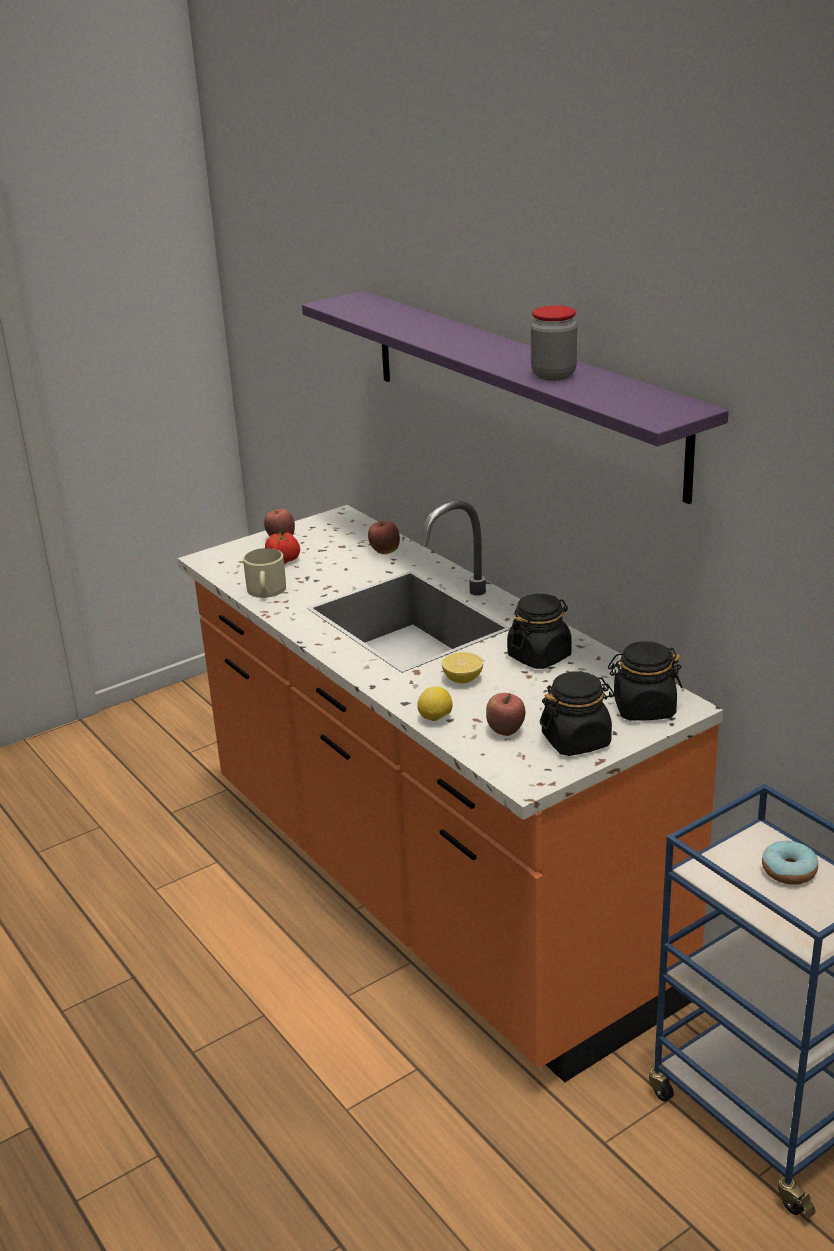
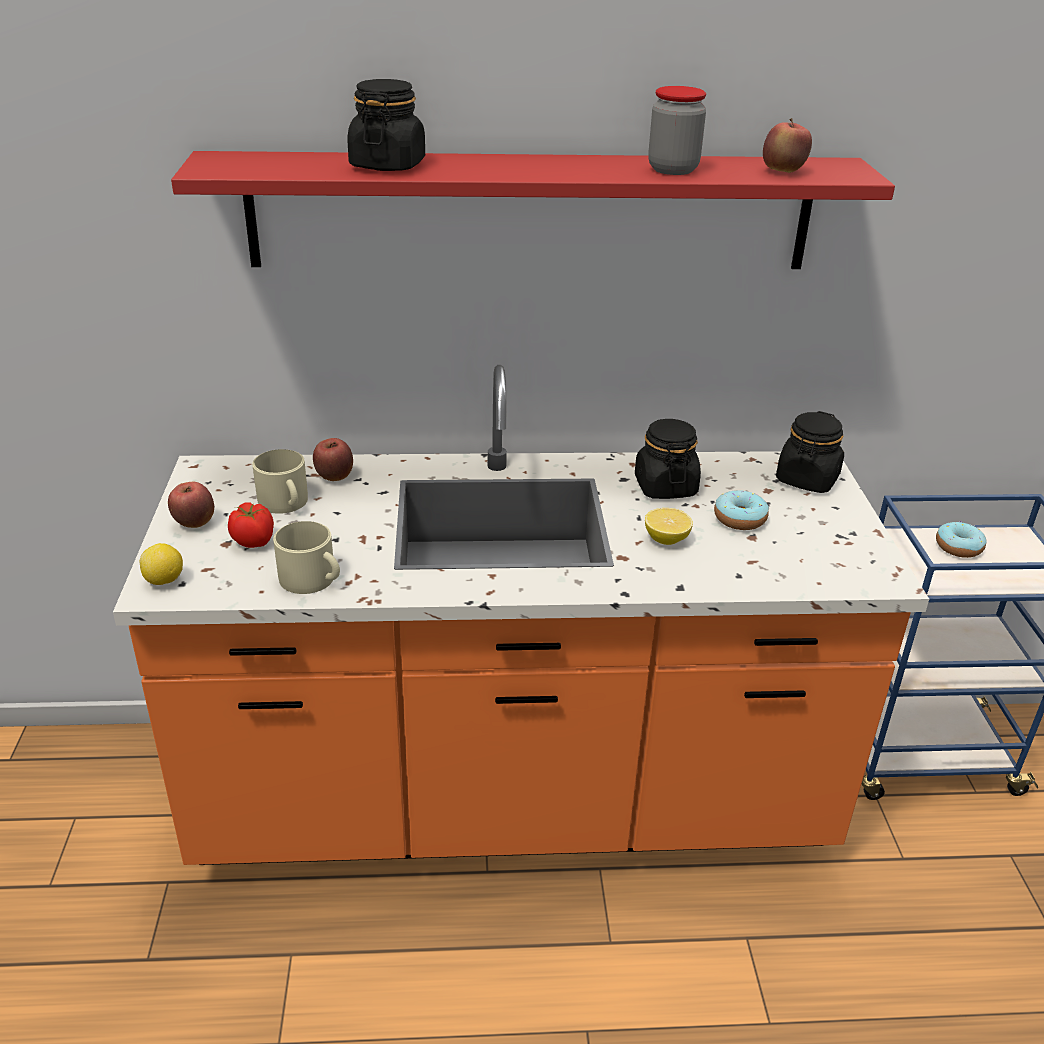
camera: 60 degrees left, 5 degrees up
(335, 551) = (285, 503): none -> beige mug
(436, 719) = (730, 582): lemon -> lemon (165, 581)
(505, 732) = (789, 556): apple -> apple (783, 172)
(518, 388) = (531, 212): purple shelf -> red shelf
(533, 698) = (739, 519): none -> donut
(576, 741) = (835, 529): black jar -> black jar (387, 165)

